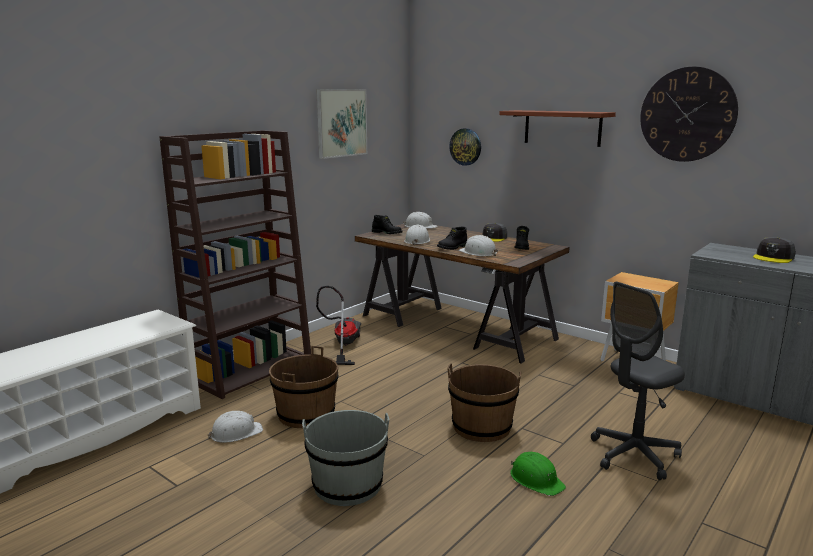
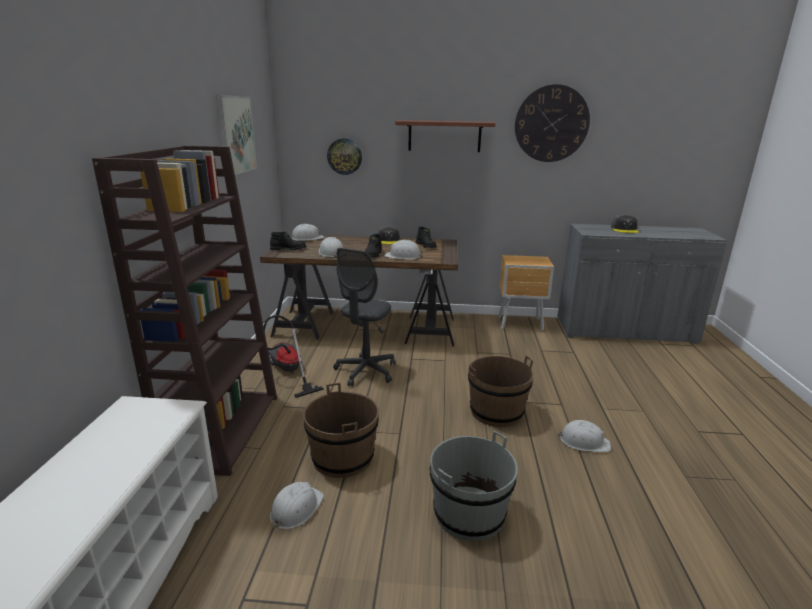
camera: 35 degrees left, 5 degrees up
(536, 479) = (583, 442): green hard hat -> white hard hat
(634, 455) = (609, 397): grey office chair -> grey office chair (366, 371)

